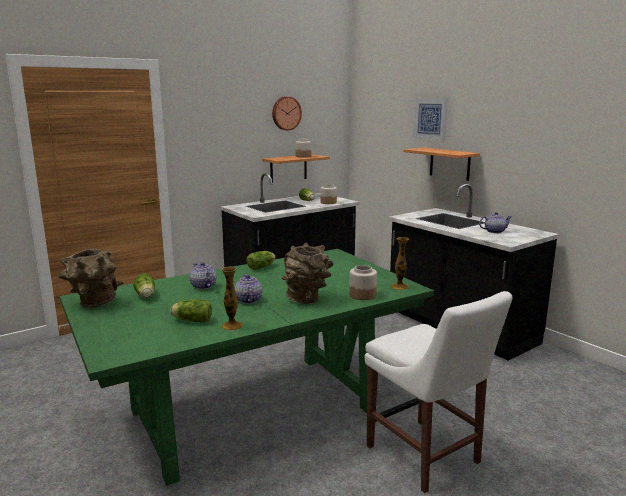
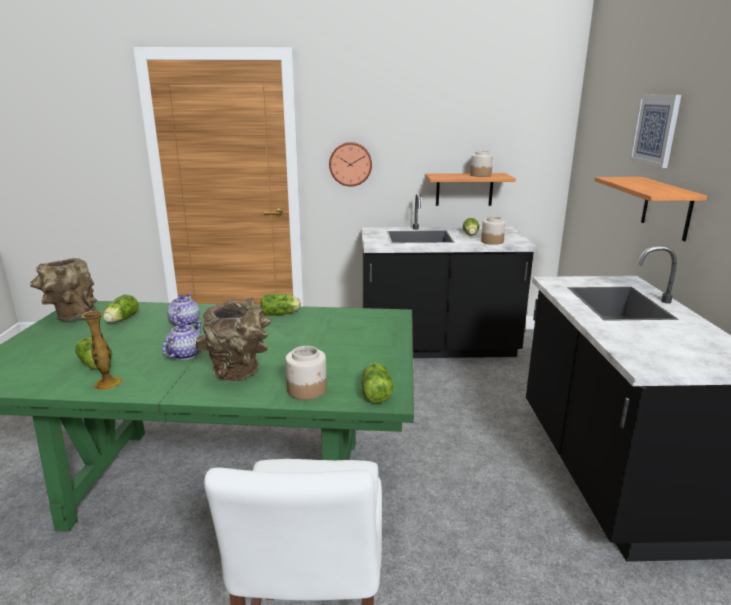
camera: 35 degrees right, 5 degrees up
(286, 113) = (466, 115): wall clock -> wall clock (350, 164)
(399, 287) = (376, 392): vase -> lettuce
(494, 231) = (659, 339): teapot -> none

